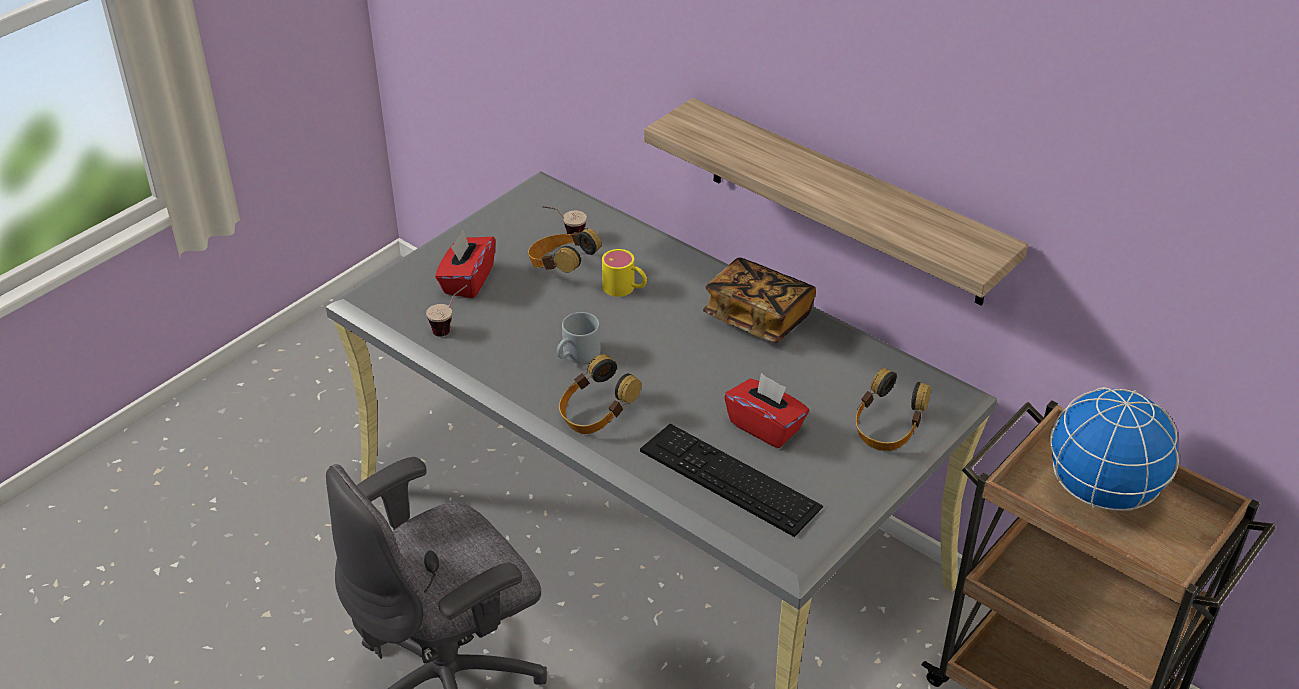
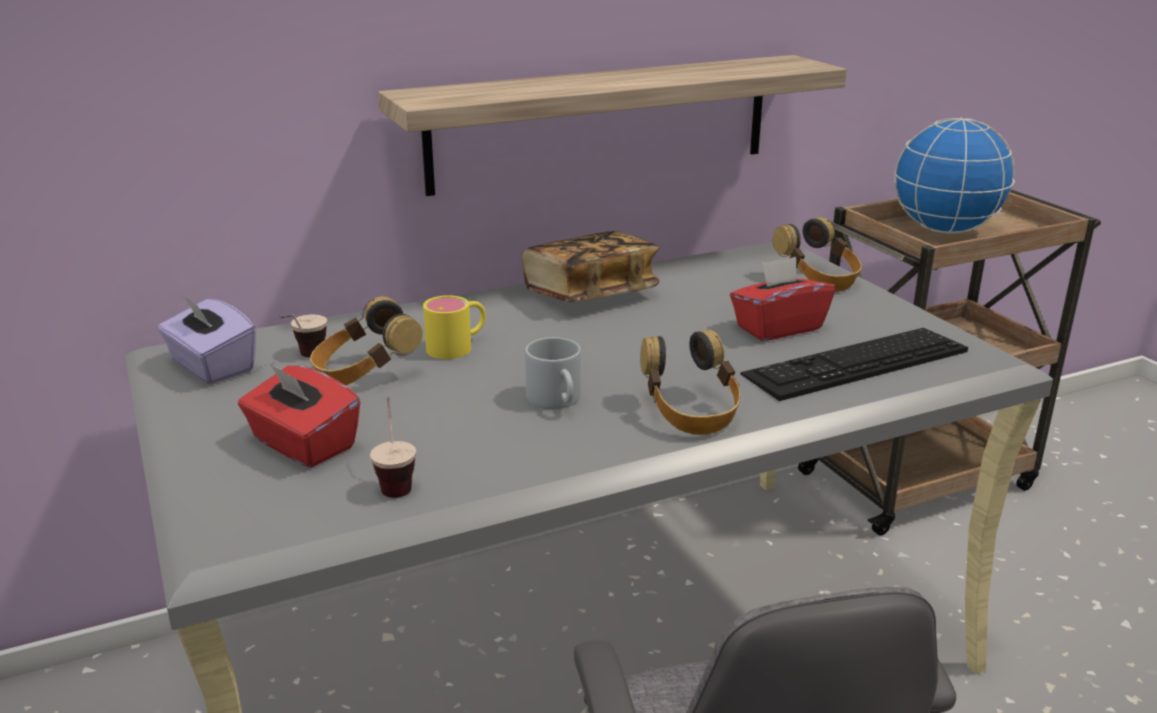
camera: 65 degrees left, 15 degrees down
(532, 209) = (211, 367): none -> purple tissue box

